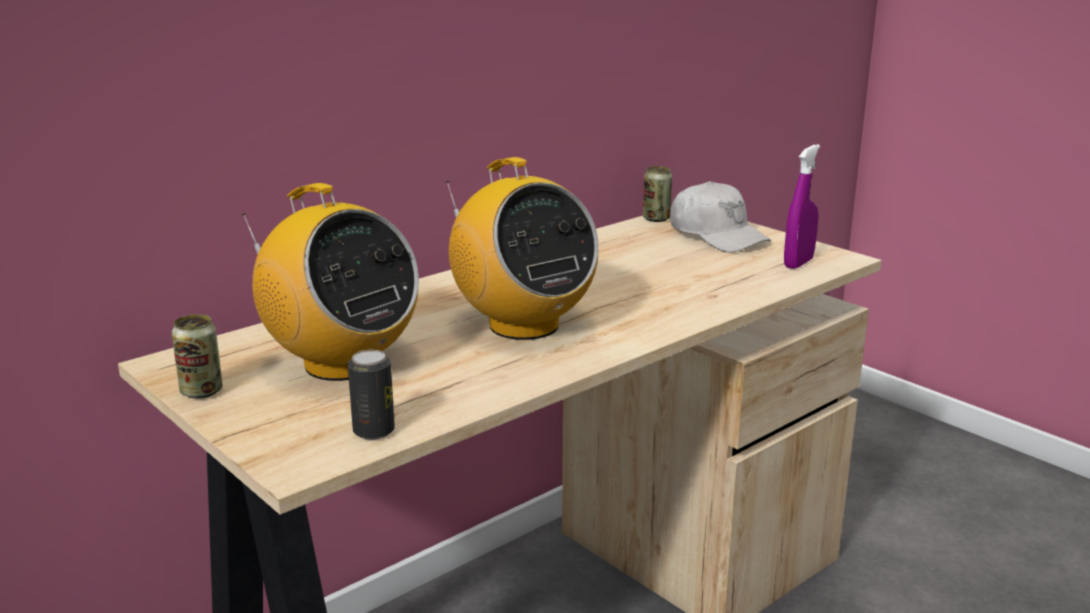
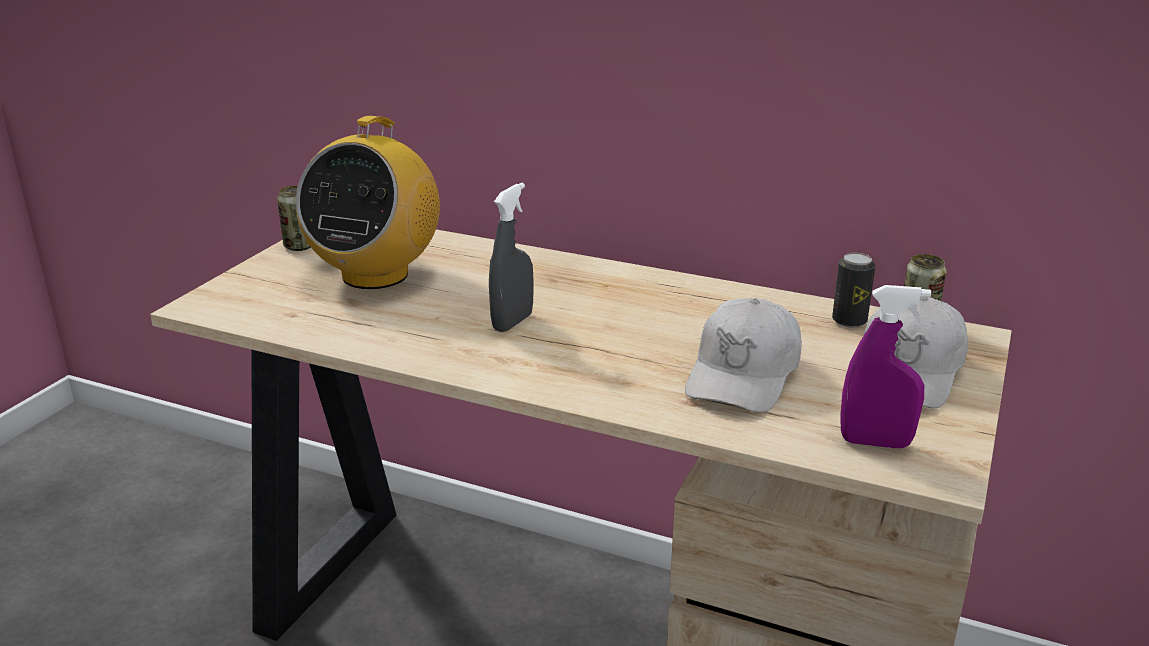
camera: 65 degrees right, 5 degrees up
(373, 431) = (262, 316): can -> can (849, 321)
(523, 325) = (512, 322): radio -> grey spray bottle
(685, 274) = (743, 375): none -> white cap

